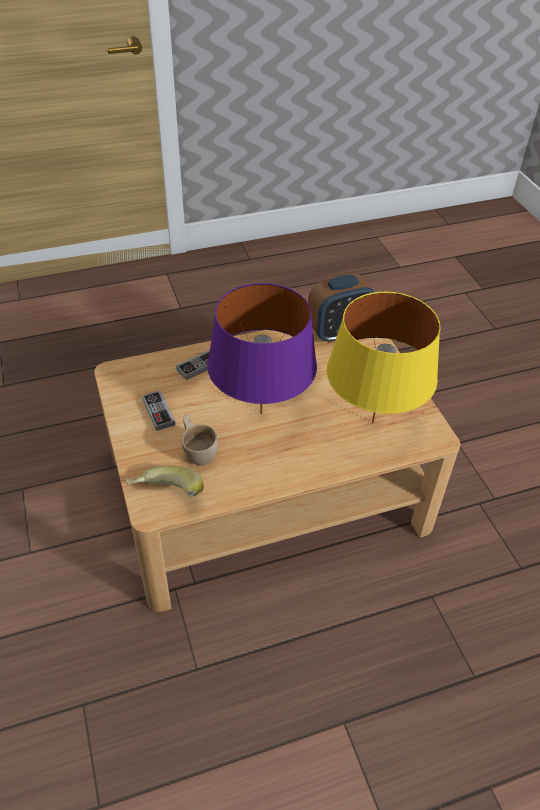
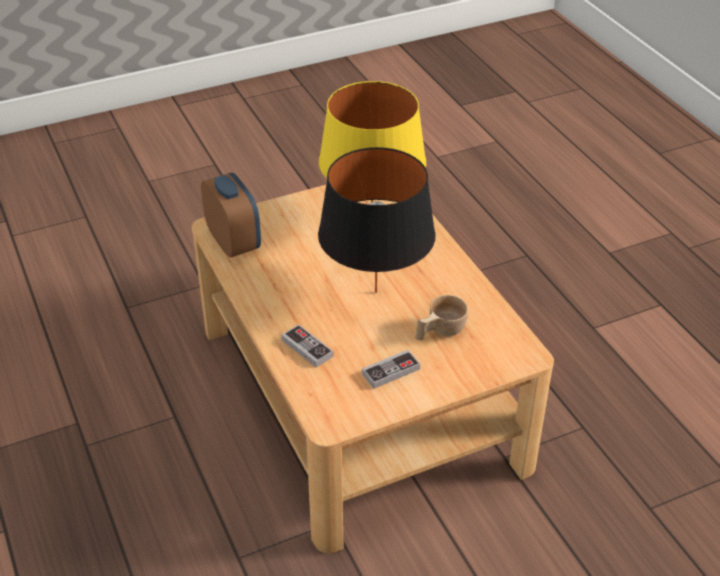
camera: 95 degrees left, 5 degrees down
(166, 497) = (508, 347): banana -> none
(260, 414) = (376, 292): purple table lamp -> black table lamp

